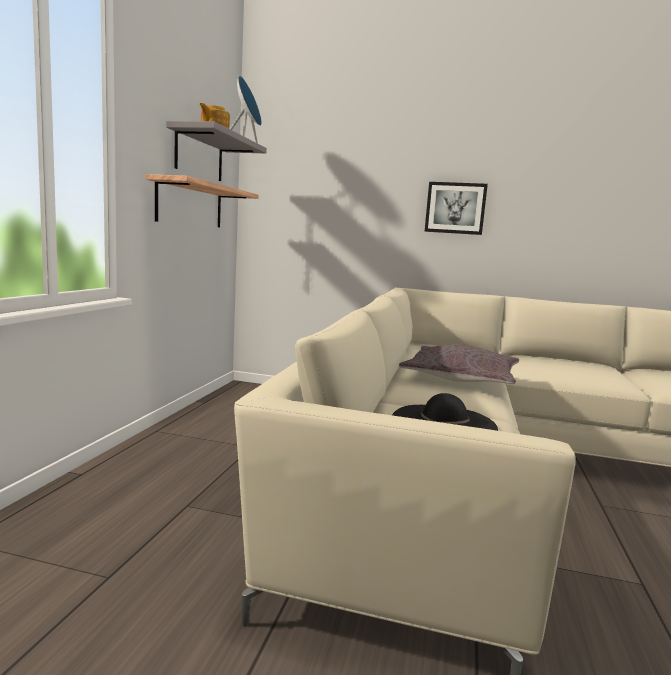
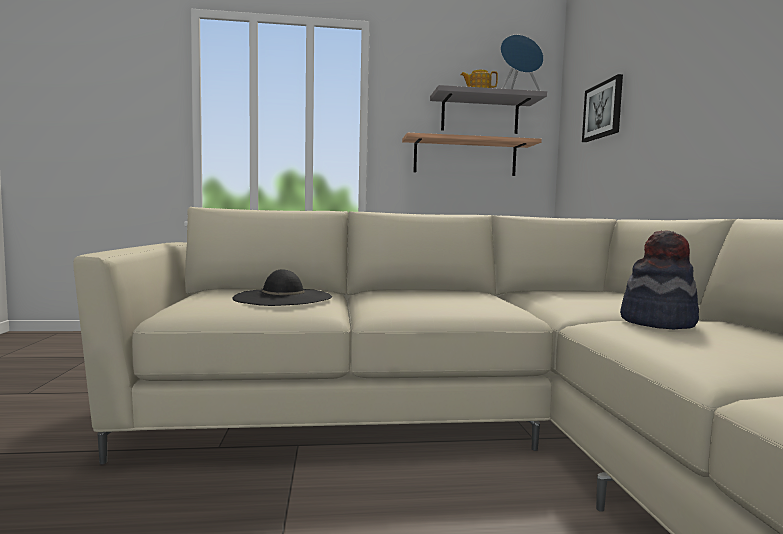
camera: 70 degrees right, 5 degrees down
(455, 208) = (721, 93): picture -> picture (603, 110)
(460, 378) = (465, 301): grey pillow -> none
(532, 364) = (657, 322): none -> hat

